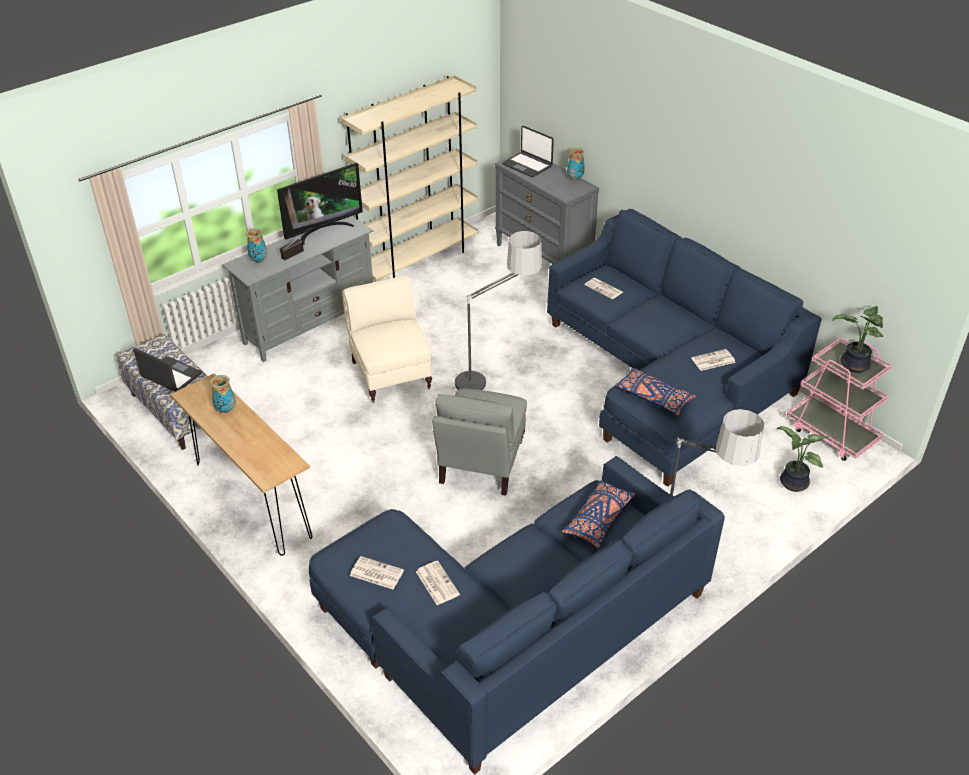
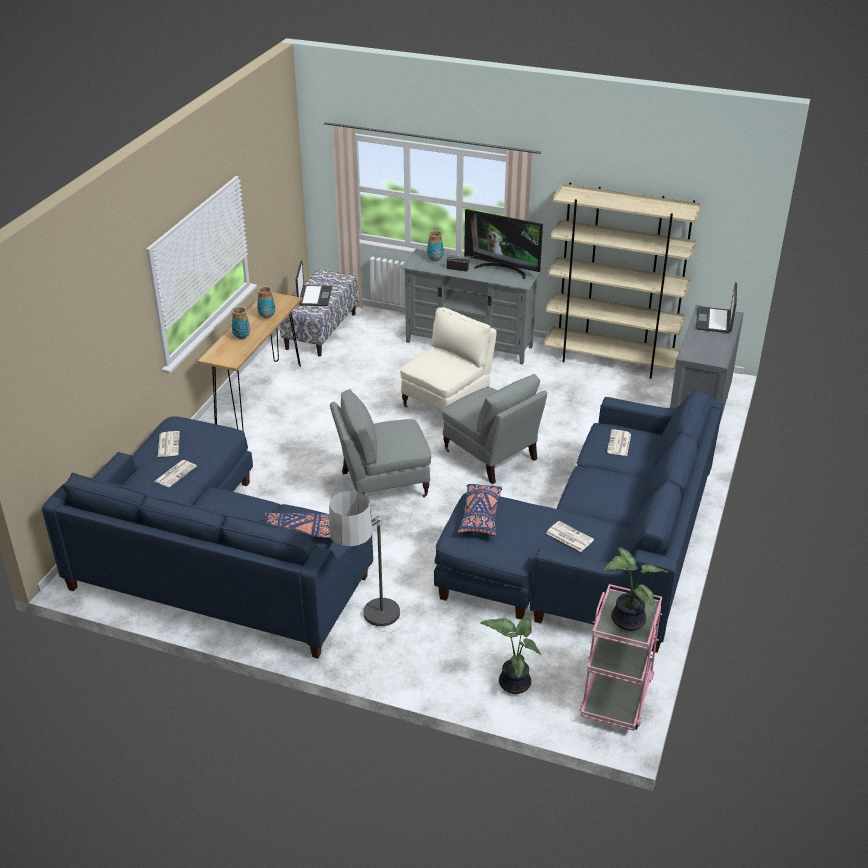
camera: 60 degrees right, 5 degrees down
(495, 380) = (491, 456): floor lamp -> grey armchair
(575, 178) = (726, 351): vase -> vase (242, 337)

